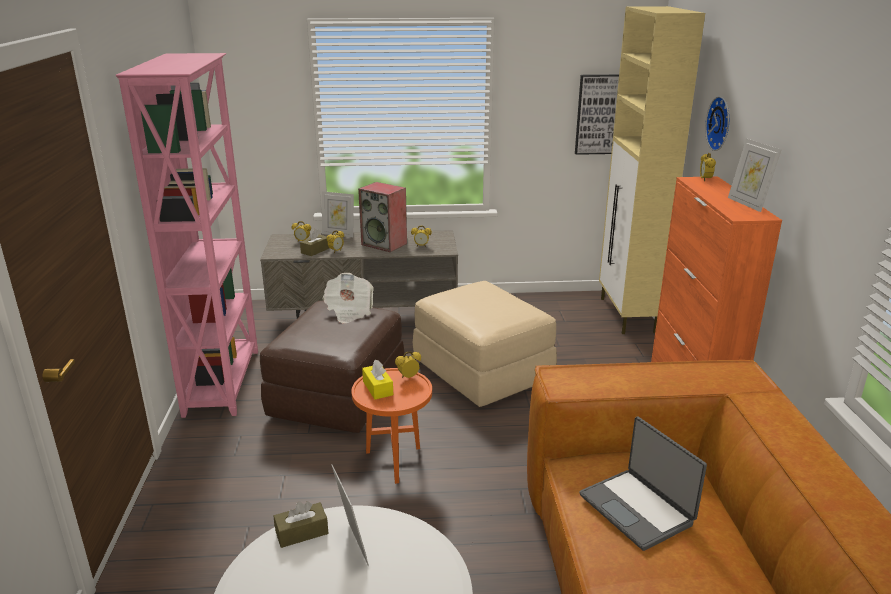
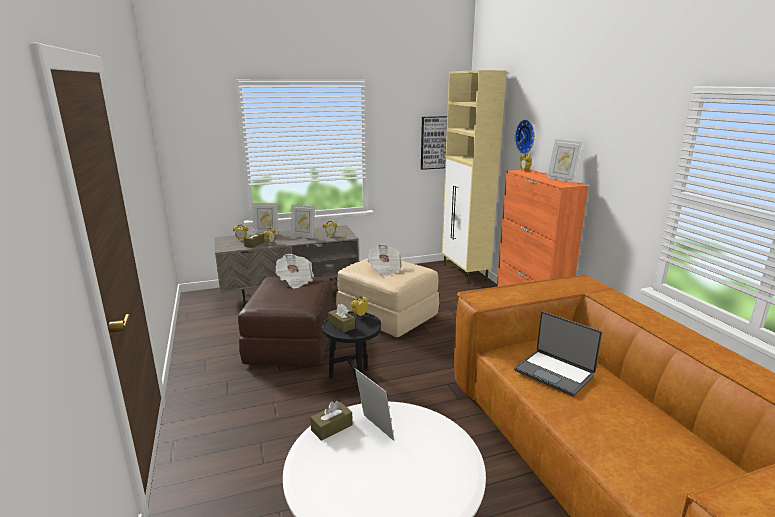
camera: 15 degrees left, 5 degrees down
(224, 381) = (198, 346): pink bookcase -> none
(378, 388) = (341, 325): yellow tissue box -> brown tissue box
(385, 244) = (303, 236): speaker -> picture frame
(394, 463) = (353, 382): orange side table -> black side table
(478, 307) = (385, 269): none -> newspaper

